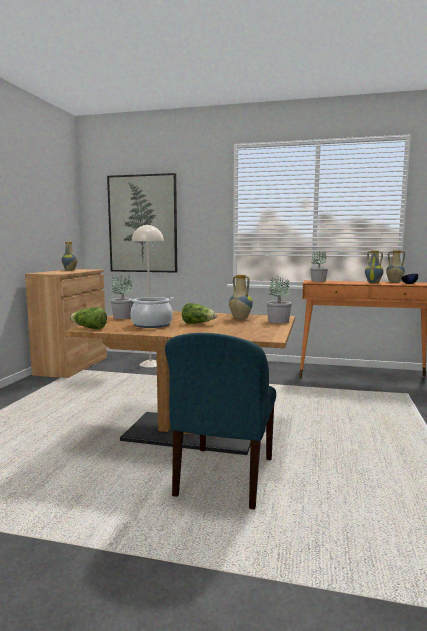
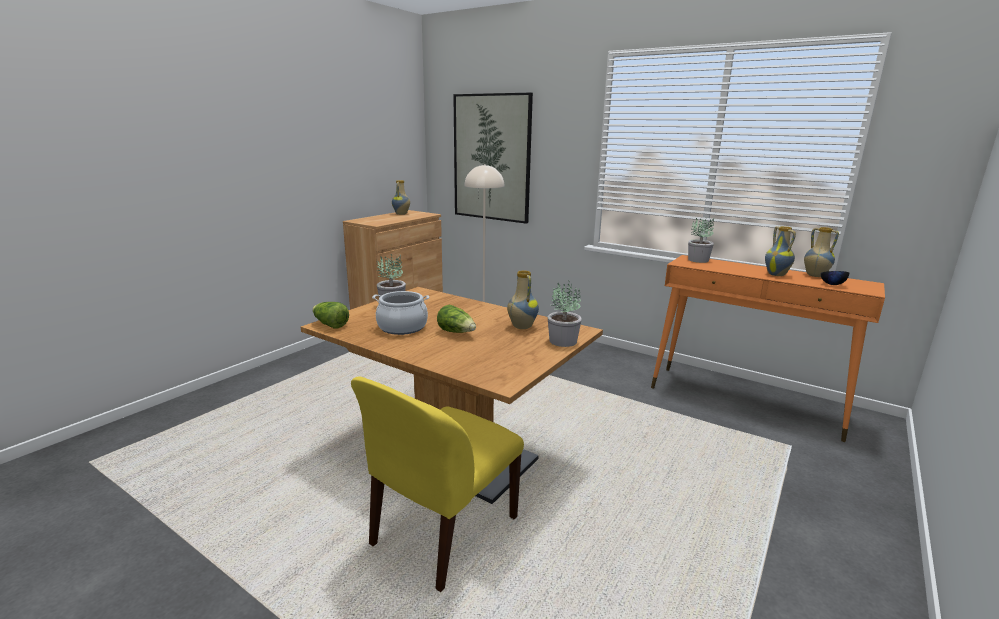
camera: 20 degrees right, 10 degrees up
(224, 477) = (442, 532): blue chair -> yellow chair

